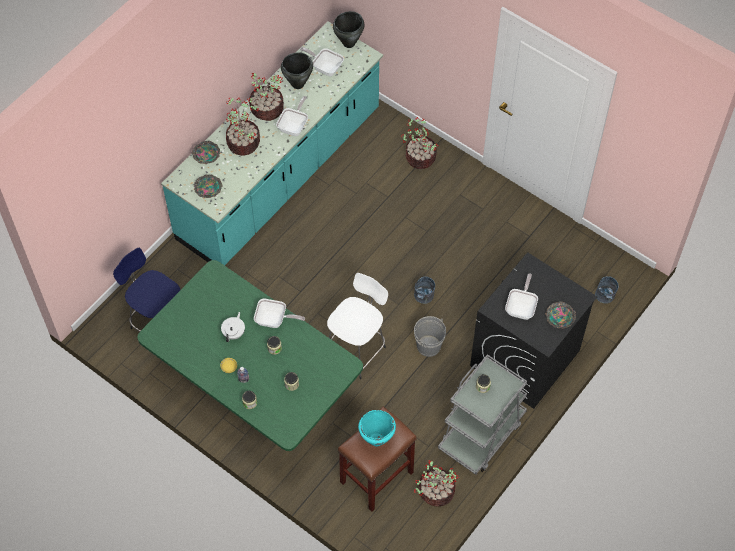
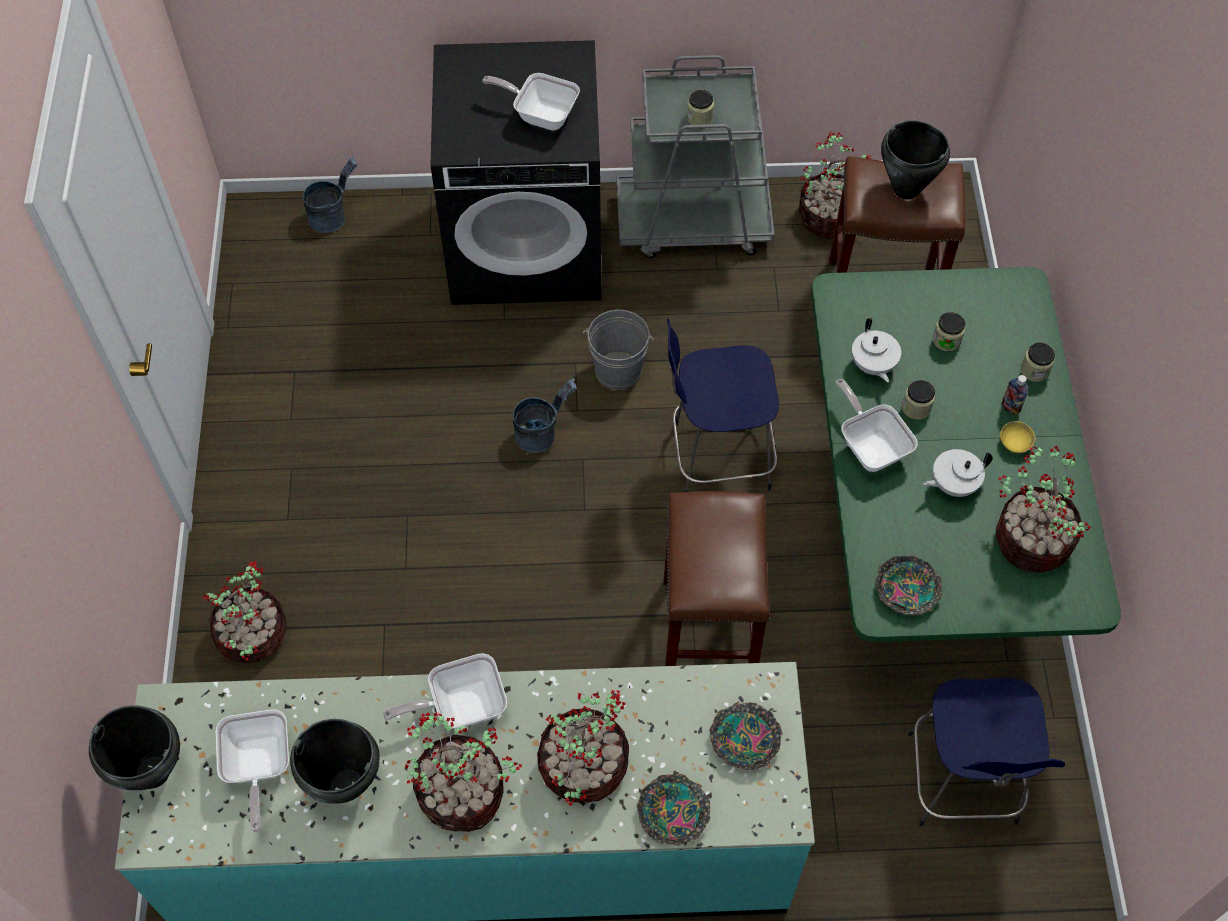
camera: 130 degrees left, 0 degrees up
(191, 338) = (1030, 539): none -> potted plant
(289, 291) = (707, 630): none -> brown stool
(305, 349) = (872, 366): none -> white teapot
(356, 350) = (717, 456): white stool -> blue stool
(376, 439) = (906, 190): turquoise cooking pot -> black cooking pot
(521, 307) = (540, 114): frying pan -> frying pan turned 45 degrees clockwise
(559, 317) = (514, 64): bowl -> bowl (907, 590)

